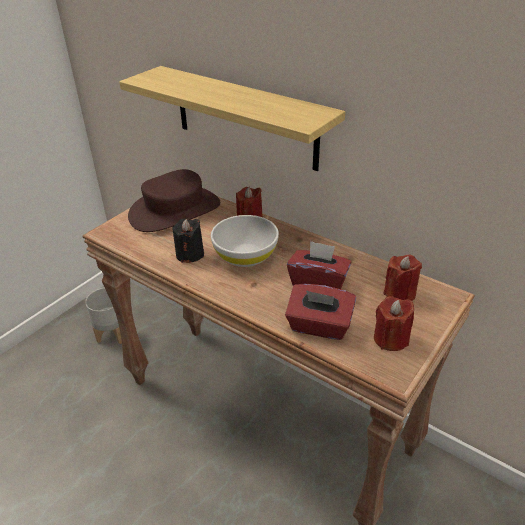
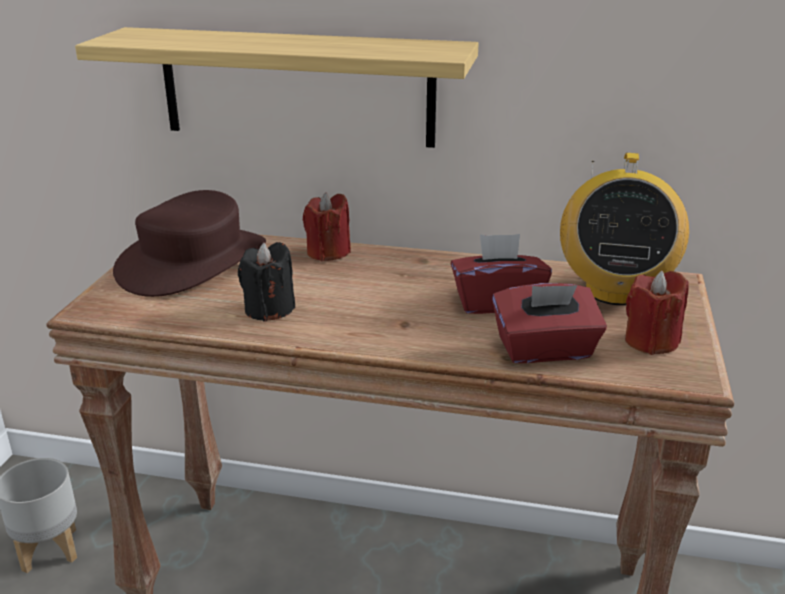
camera: 25 degrees left, 10 degrees down
(246, 256) = (361, 293): white bowl -> none
(399, 293) = (614, 291): red candle -> radio

